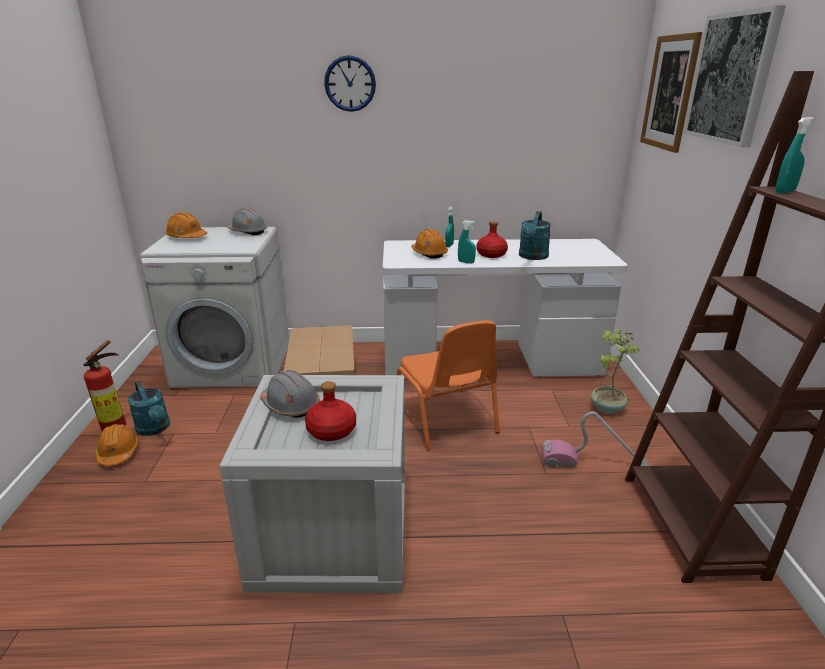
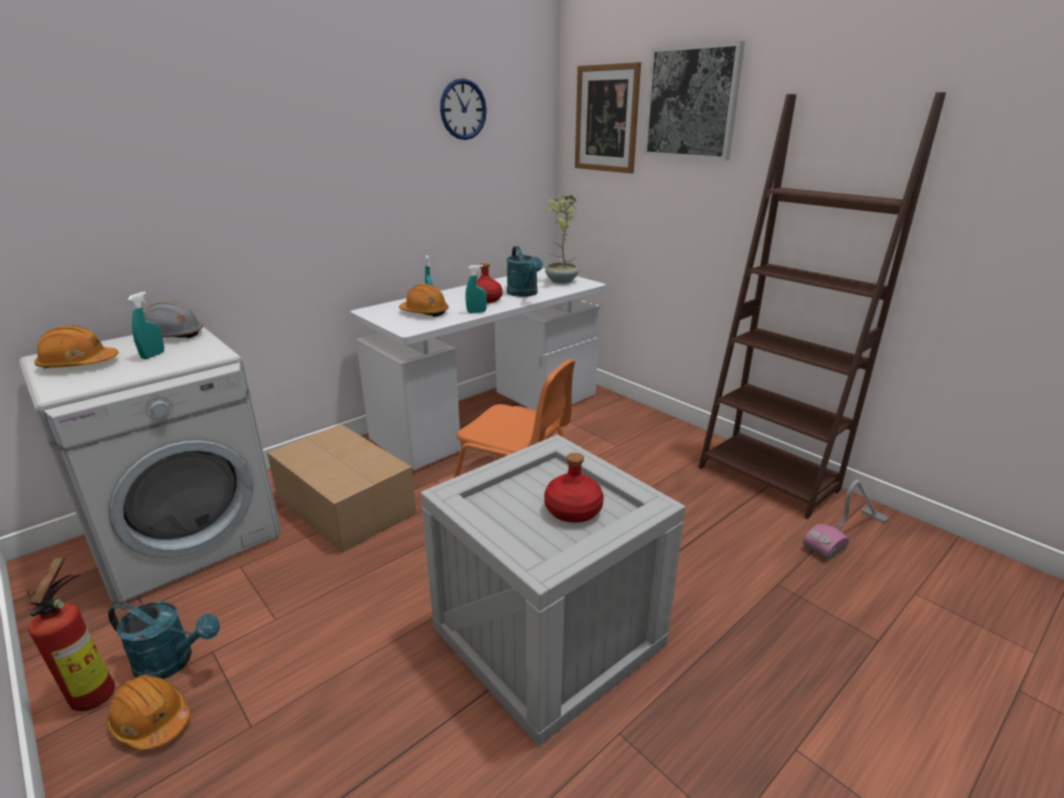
camera: 40 degrees left, 0 degrees up
(290, 405) = (494, 508): grey hard hat -> none
(350, 84) = (278, 114): wall clock -> wall clock (463, 109)
(593, 462) = (666, 465): vacuum cleaner -> vacuum cleaner (846, 533)
(606, 408) = (624, 420): potted plant -> potted plant (560, 281)
(785, 192) = (798, 190): turquoise spray bottle -> turquoise spray bottle (153, 355)

